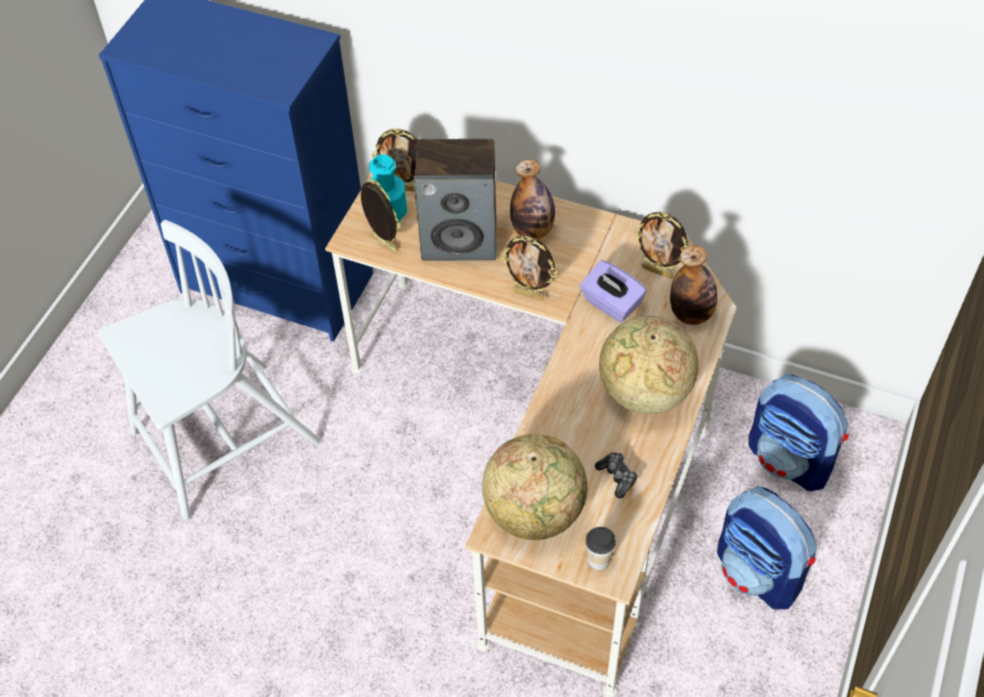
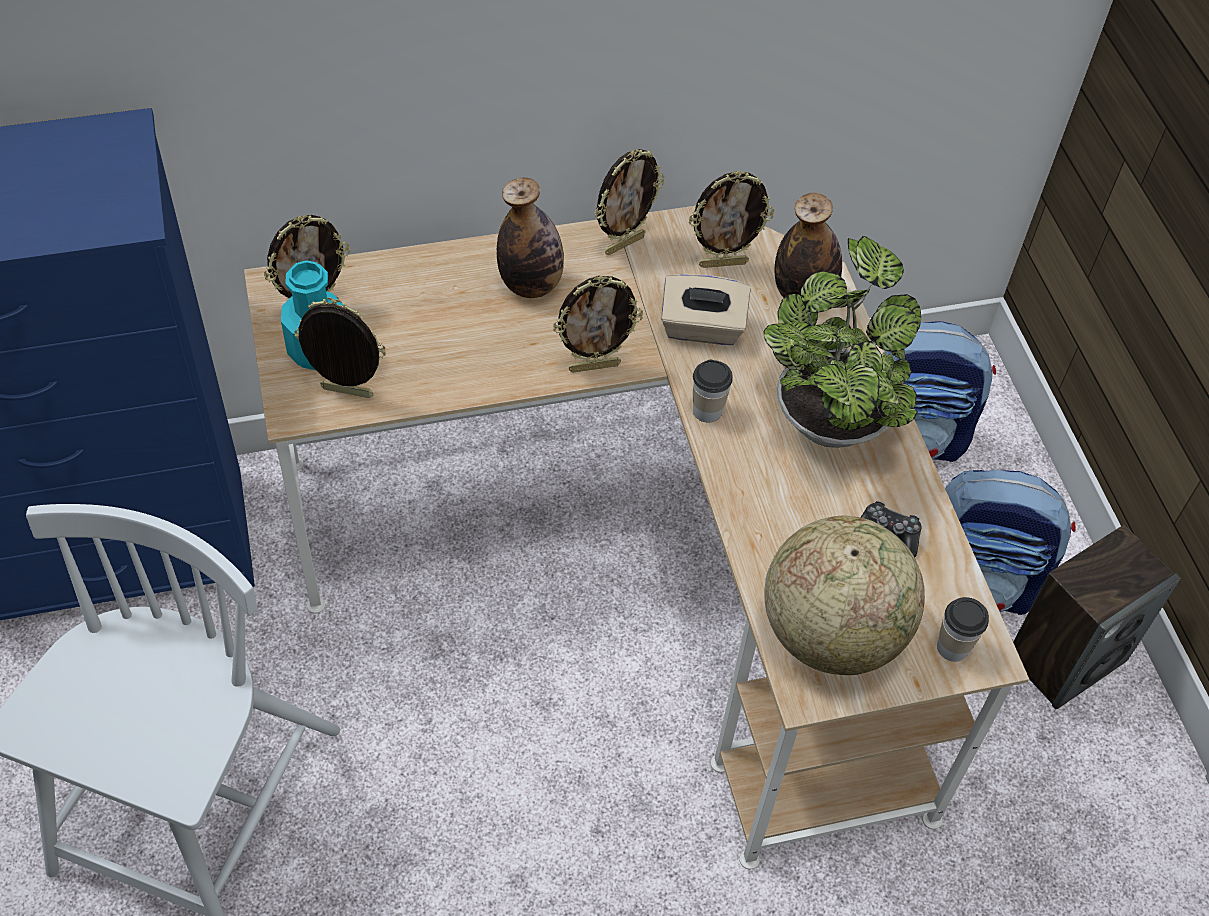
camera: 40 degrees left, 0 degrees up
(460, 240) = (447, 340): speaker -> speaker (1066, 657)
(572, 352) = (707, 411): none -> cup
(607, 232) = (624, 244): none -> picture frame
(611, 304) = (702, 328): purple tissue box -> beige tissue box
(644, 392) = (830, 415): globe -> potted plant

